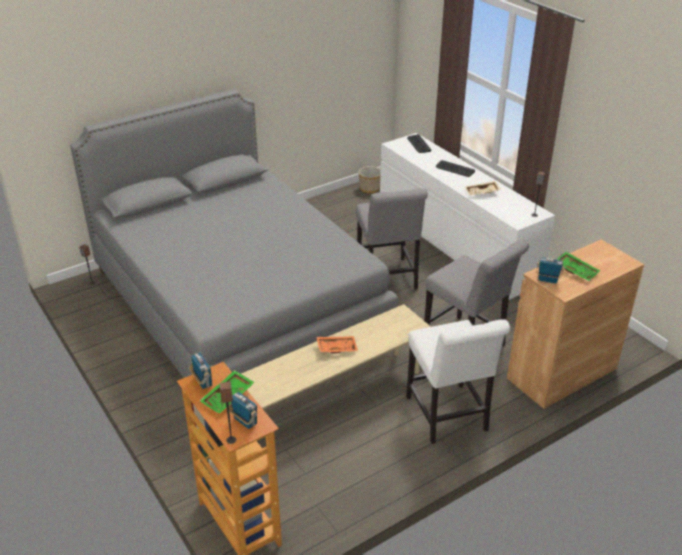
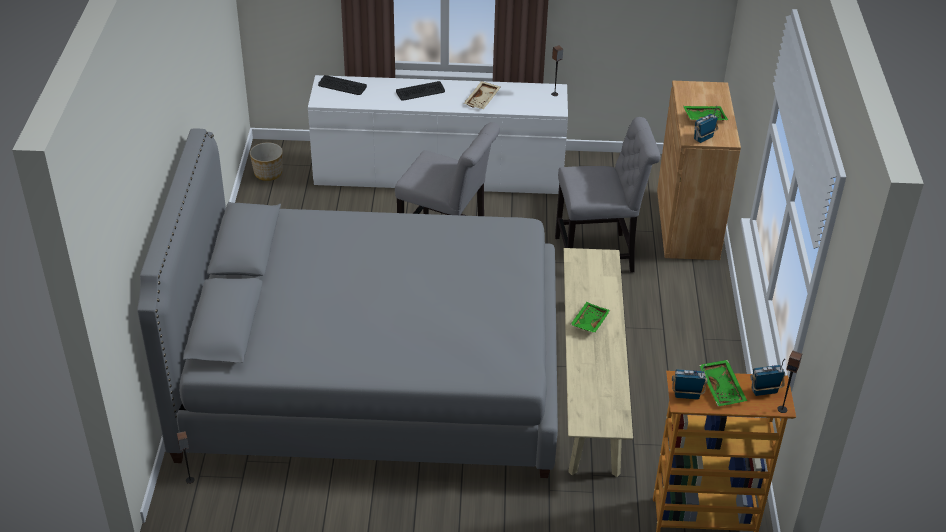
camera: 55 degrees left, 5 degrees up
(336, 348) = (589, 322): orange tray -> green tray
(448, 417) = (681, 319): white chair -> none

